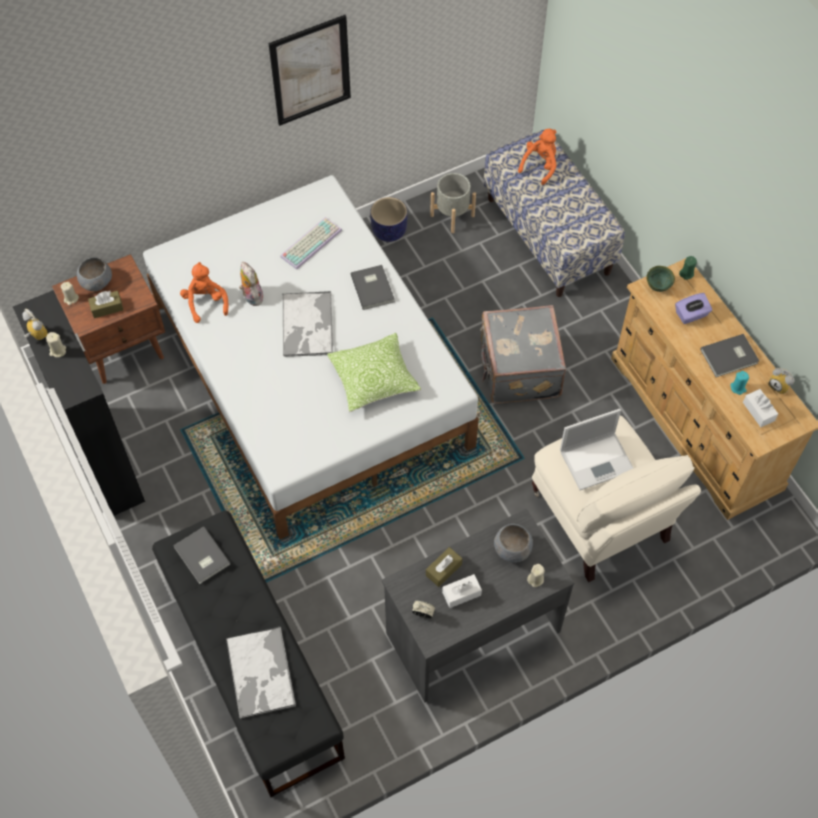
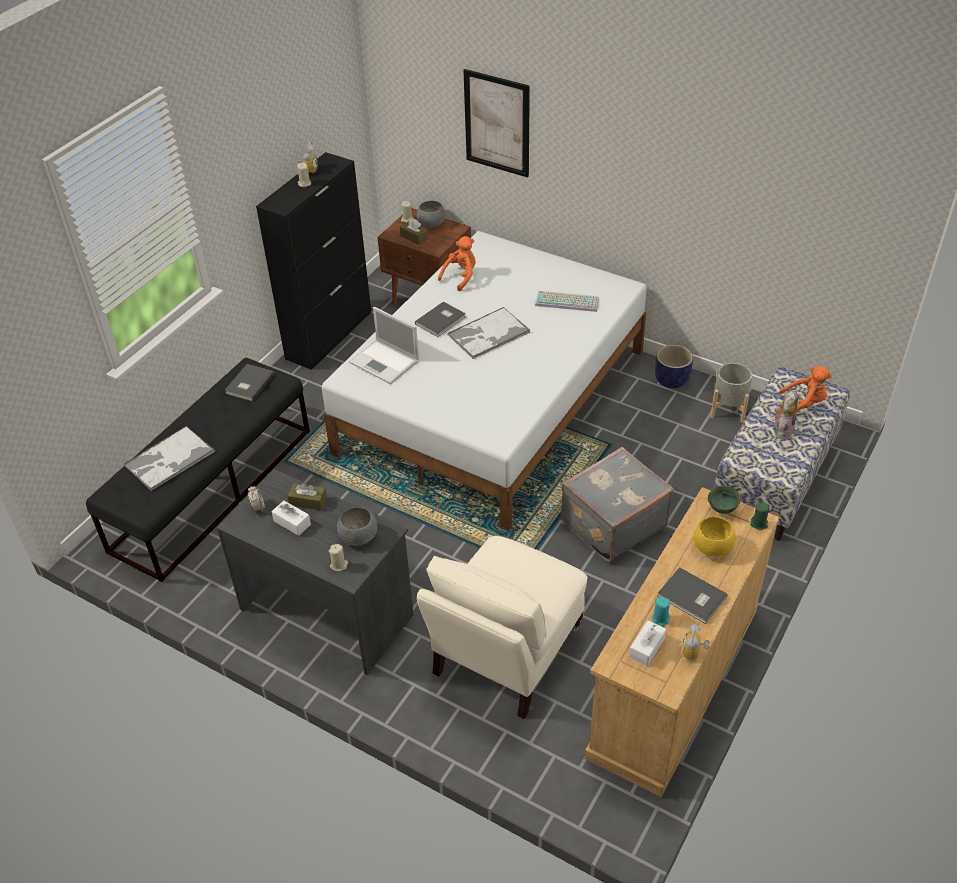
camera: 60 degrees right, 15 degrees down
(251, 296) = (487, 295): plush toy -> plush toy (782, 429)
(310, 70) = (649, 156): picture -> picture (497, 123)
(373, 287) = (558, 352): grey book -> grey book (441, 321)
(373, 378) = (470, 391): pillow -> none
(597, 460) = (516, 574): laptop -> laptop (385, 362)
(691, 315) = (713, 547): purple tissue box -> yellow bowl

